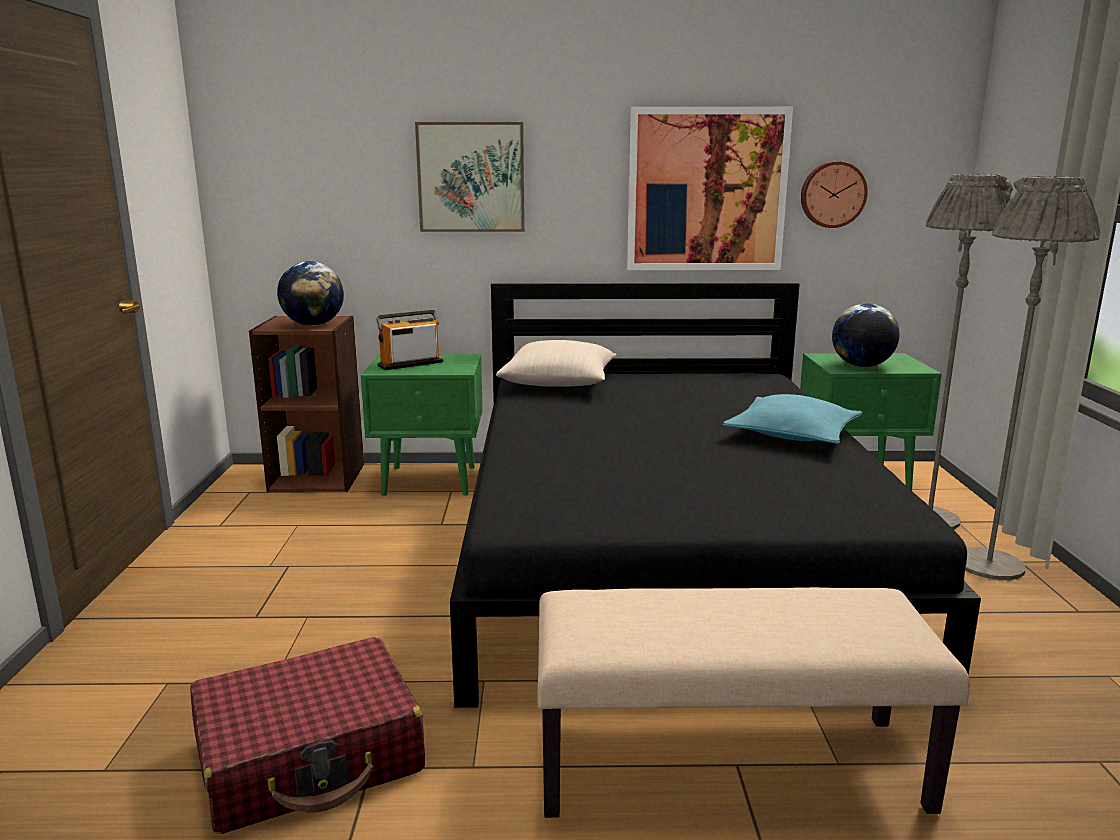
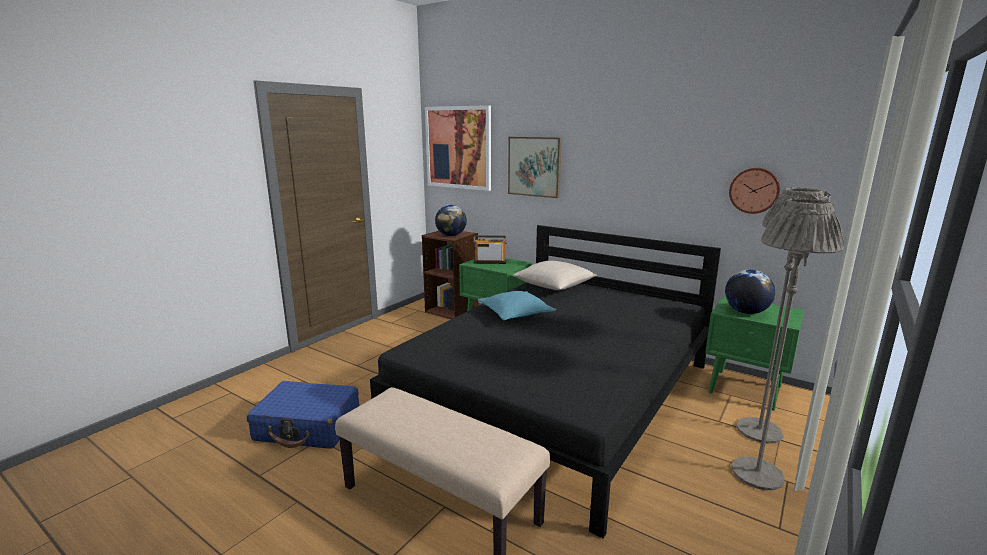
camera: 35 degrees right, 0 degrees up
(311, 756) = (308, 426): red suitcase -> blue suitcase
(706, 190) = (665, 181): picture -> picture (458, 147)
(792, 435) = (624, 345): turquoise pillow -> turquoise pillow (515, 313)

